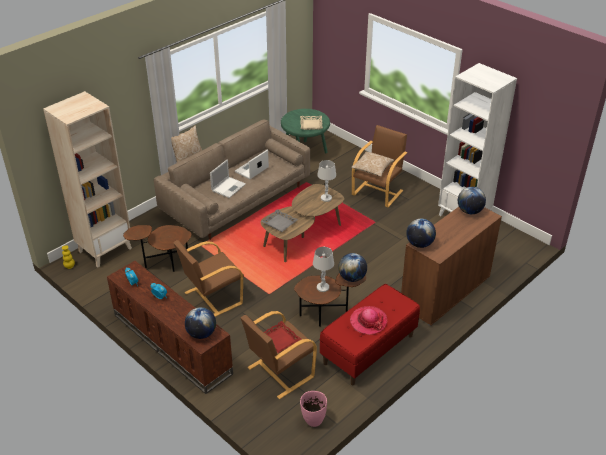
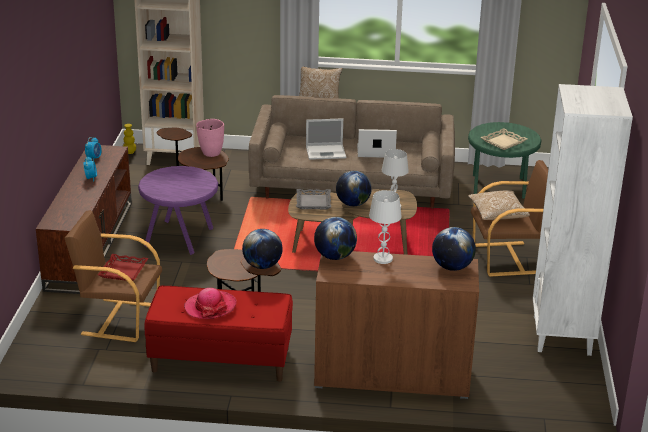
camera: 50 degrees right, 10 degrees down
(201, 334) = (64, 217): globe -> globe (353, 204)
(212, 298) = (180, 237): brown armchair -> purple side table
(313, 420) = (72, 368): pink vase -> pink vase (211, 153)
(323, 287) = (240, 266): white table lamp -> white table lamp (382, 259)

